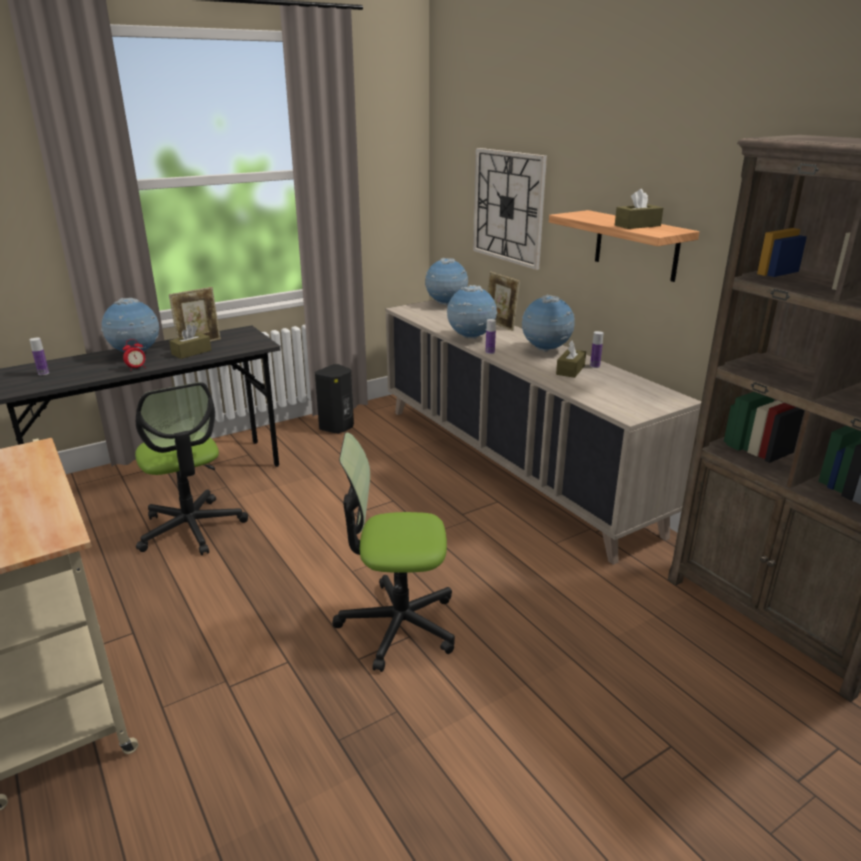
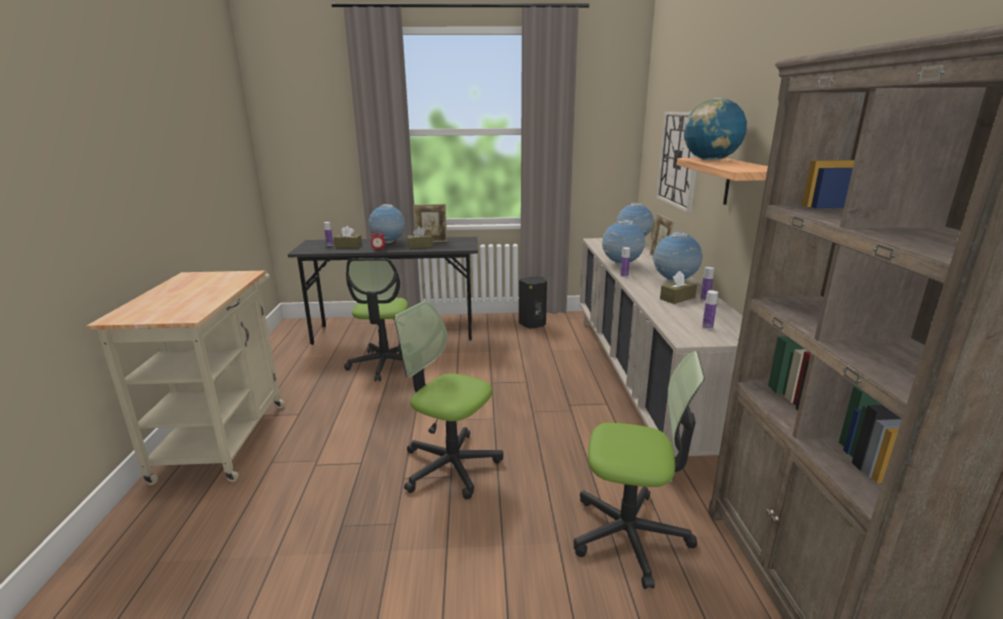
camera: 30 degrees right, 5 degrees down
(591, 217) = (710, 160): none -> globe
(624, 626) = (629, 535): none -> office chair
(631, 397) = (707, 327): none -> bottle
(637, 225) = (738, 165): brown tissue box -> brown tissue box (348, 246)

